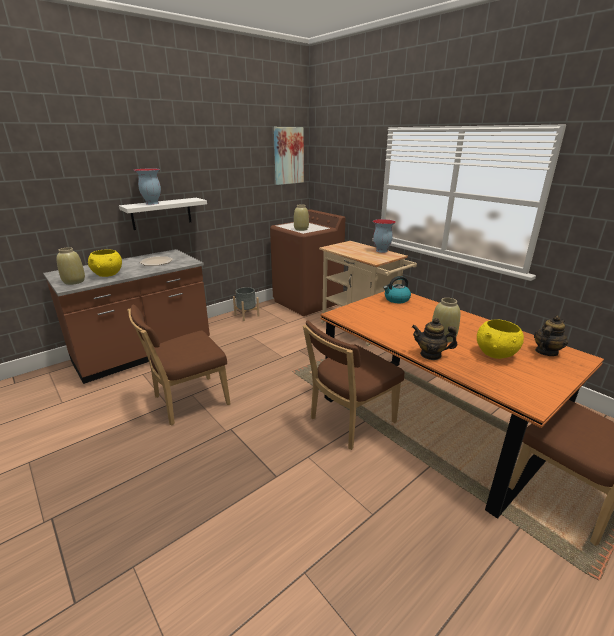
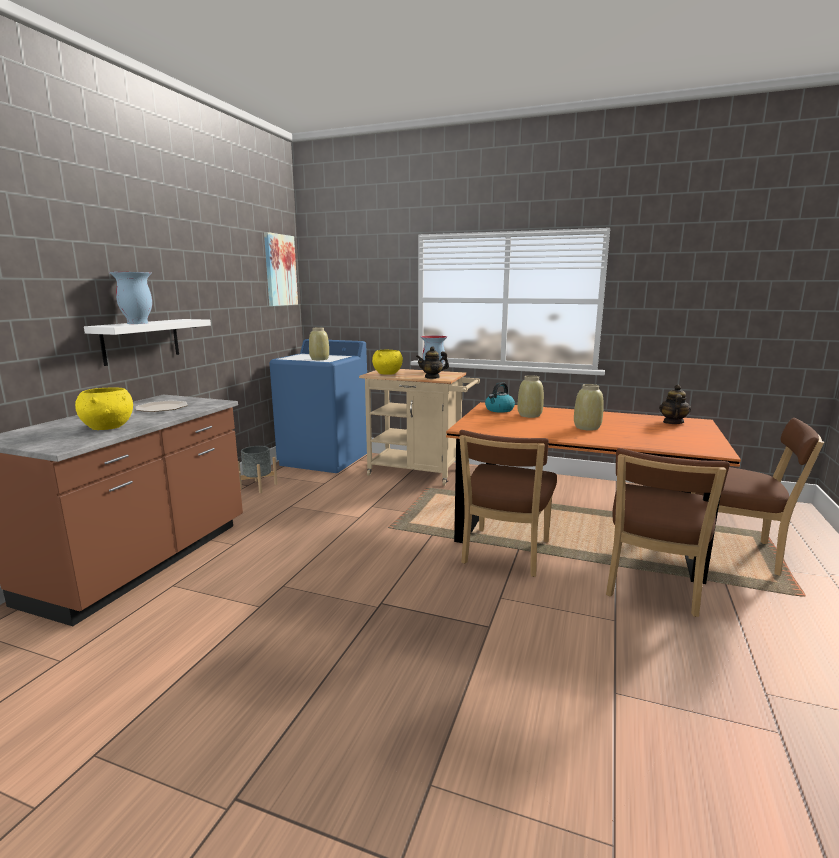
camera: 30 degrees left, 10 degrees down
(74, 282) = (62, 441): beige vase -> beige vase (529, 415)
(187, 401) = (286, 594): brown chair -> brown chair (652, 587)
(307, 302) = (325, 459): brown washing machine -> blue washing machine
(431, 355) = (599, 439): teapot -> teapot (432, 377)
(496, 354) = (644, 430): yellow bowl -> yellow bowl (388, 374)

